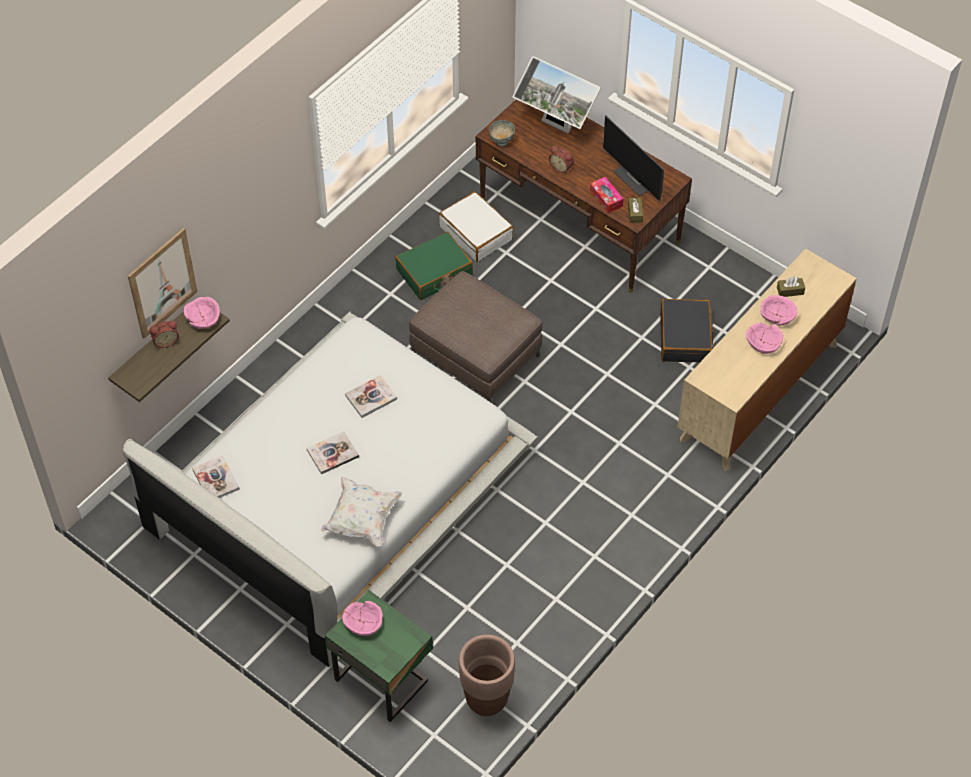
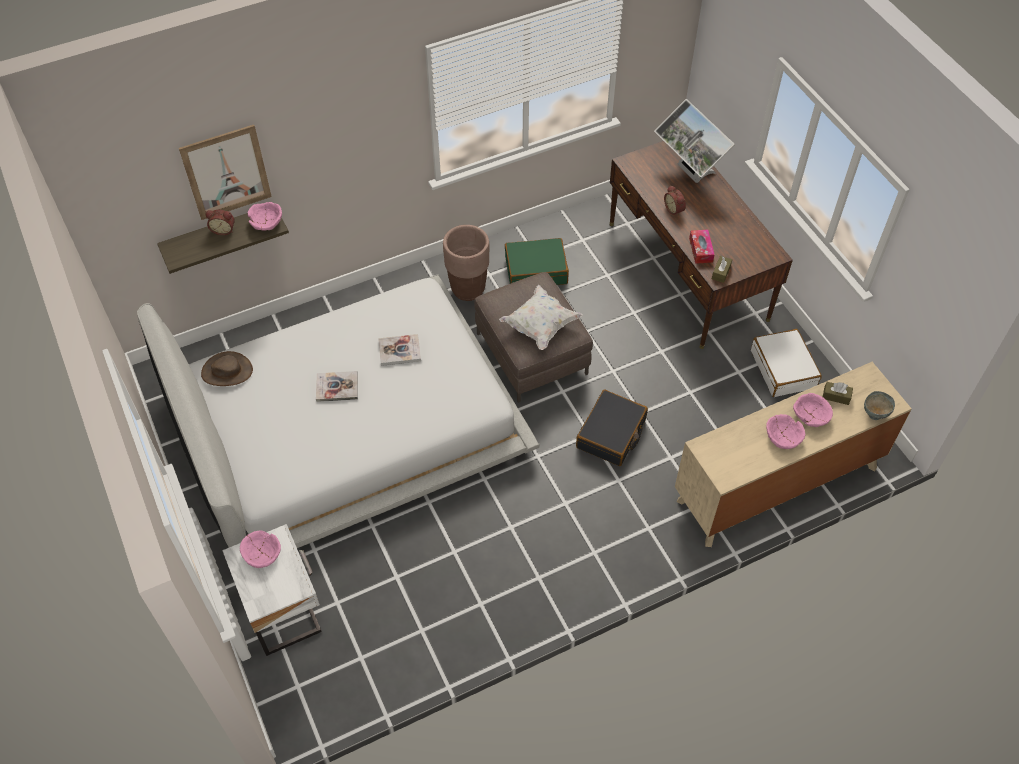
camera: 25 degrees right, 0 degrees up
(216, 479) = (227, 371): book -> brown hat
(362, 519) = (326, 456): white pillow -> white pillow (540, 326)
(382, 678) = (284, 611): green nightstand -> white nightstand
(476, 233) = (590, 250): white suitcase -> white suitcase (783, 369)
(486, 699) = (364, 673): brown planter -> brown planter (468, 289)
(502, 142) = (632, 171): grey bowl -> grey bowl (874, 414)
(637, 179) = (739, 242): monitor -> none
(685, 337) = (731, 407): black suitcase -> black suitcase (611, 434)

